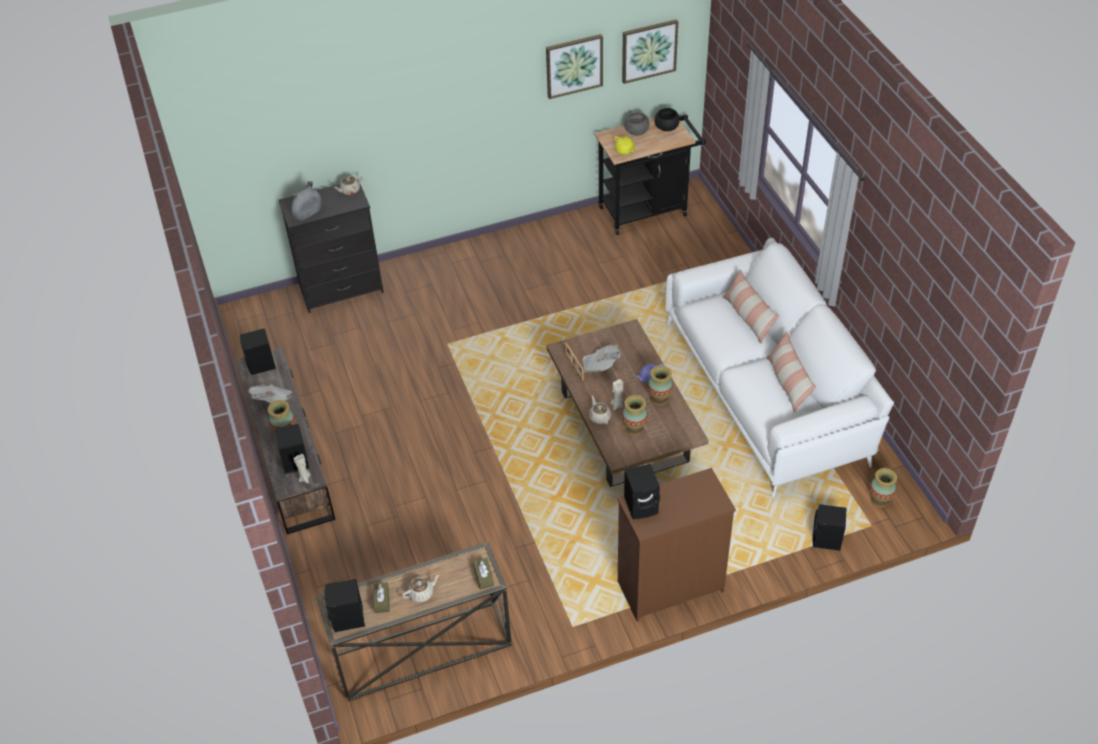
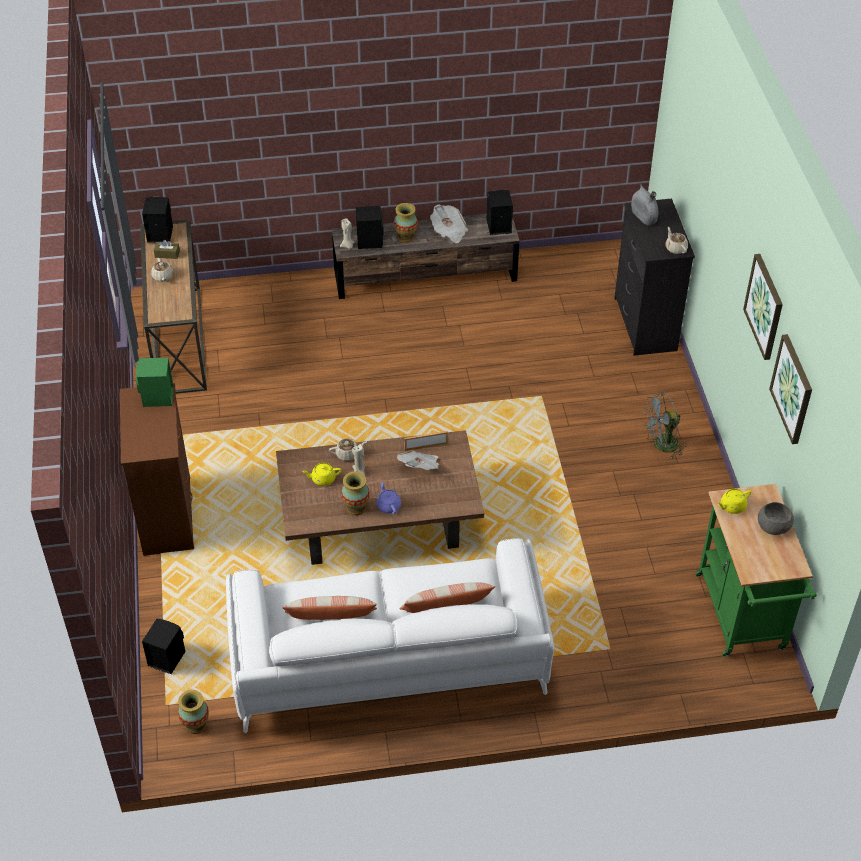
camera: 100 degrees right, 0 degrees up
(483, 577) = (160, 314): brown tissue box -> none
(489, 265) = (661, 446): none -> grey fan
(634, 428) = (323, 479): vase -> yellow teapot
(642, 505) = (157, 398): black speaker -> green speaker
(648, 210) = (743, 618): black cart -> green cart
(649, 50) = (826, 473): picture -> picture (765, 306)
(666, 127) = (779, 560): black bowl -> none

